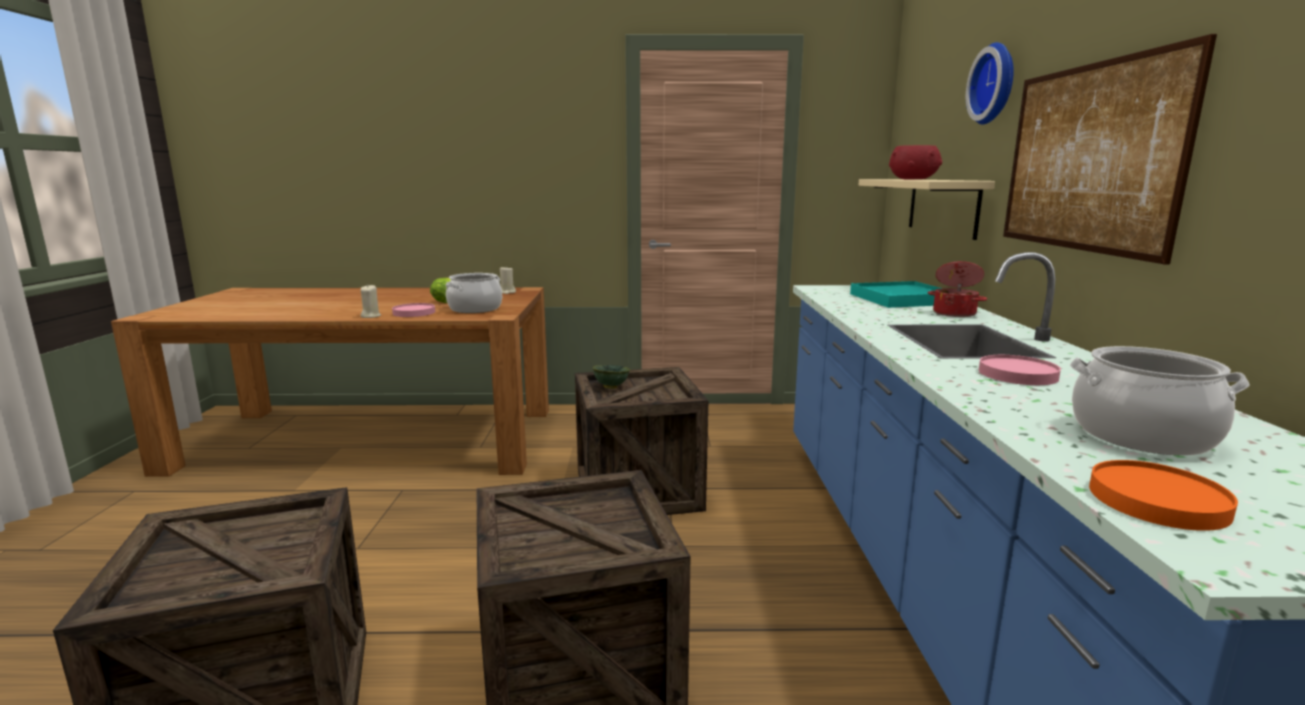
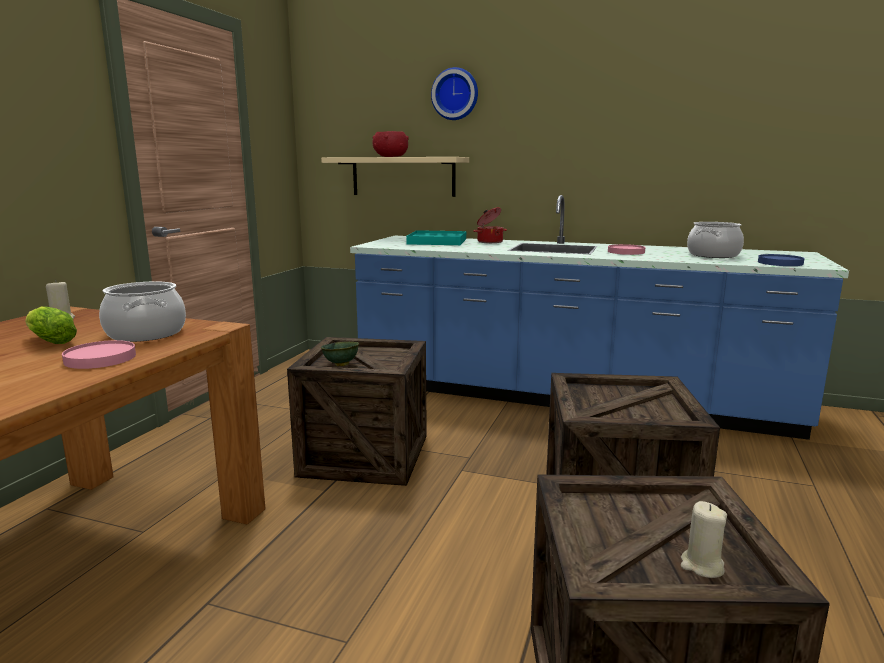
camera: 70 degrees left, 0 degrees up
(371, 316) = (69, 379): beige candle -> beige candle (701, 566)
(1088, 158) = (558, 143): picture -> none
(1158, 500) = (780, 263): orange plate -> blue plate

